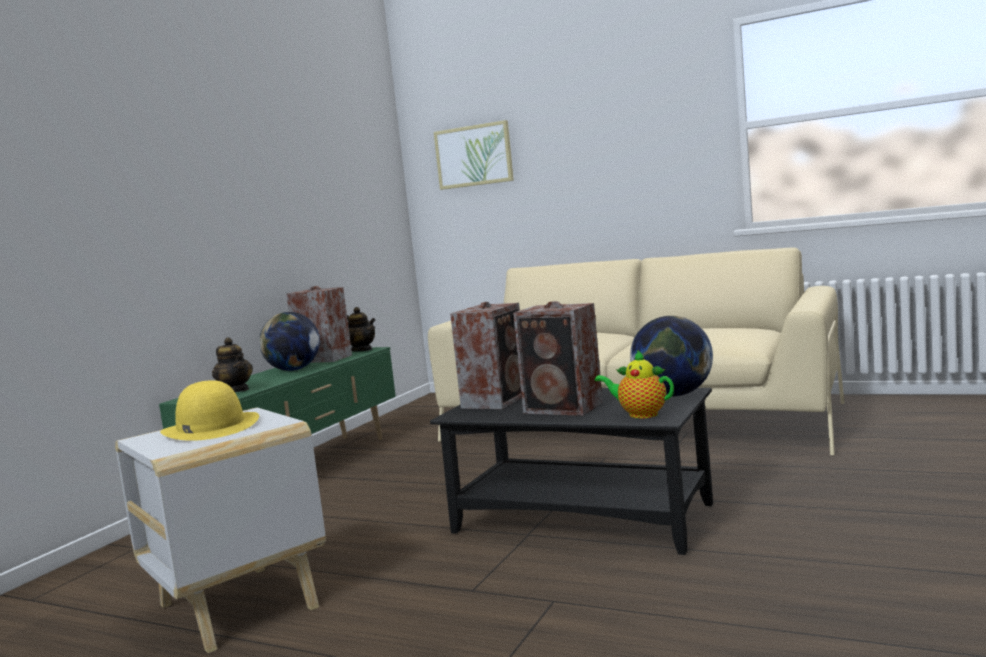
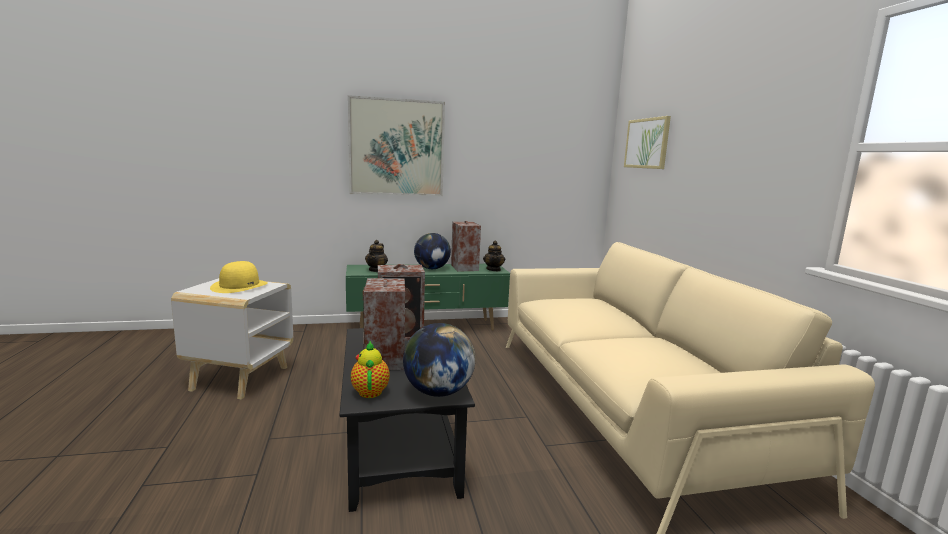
camera: 50 degrees right, 5 degrees up
(191, 185) = (396, 148): none -> picture

